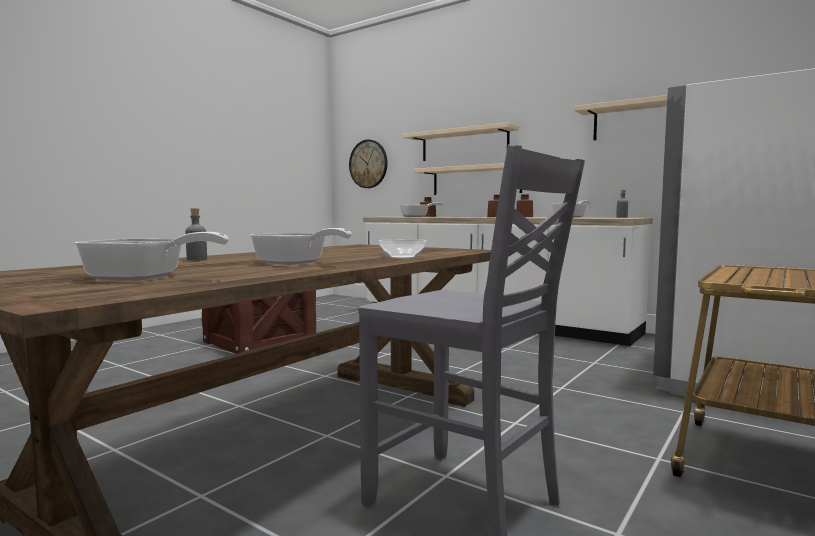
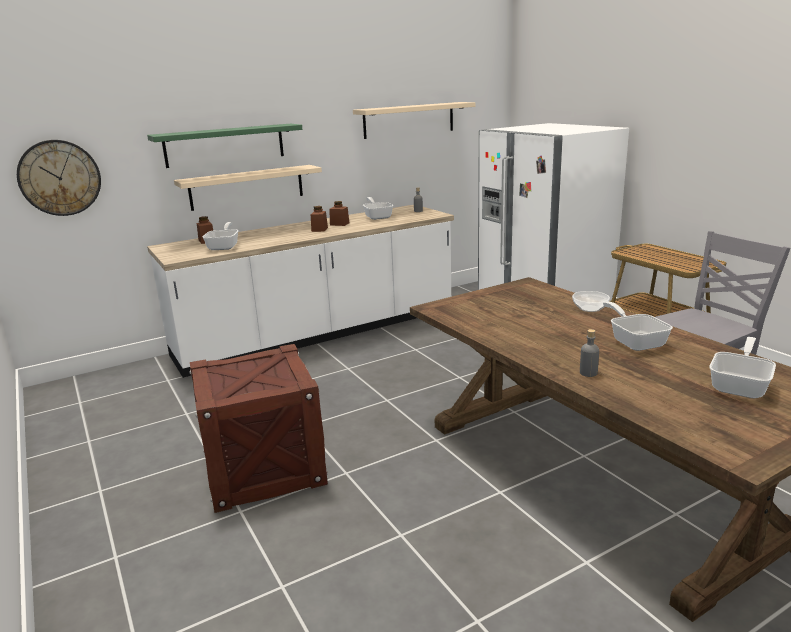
camera: 65 degrees left, 15 degrees up
(295, 263) = (634, 341): frying pan -> frying pan turned 75 degrees counterclockwise
(464, 144) = (225, 145): beige shelf -> green shelf

